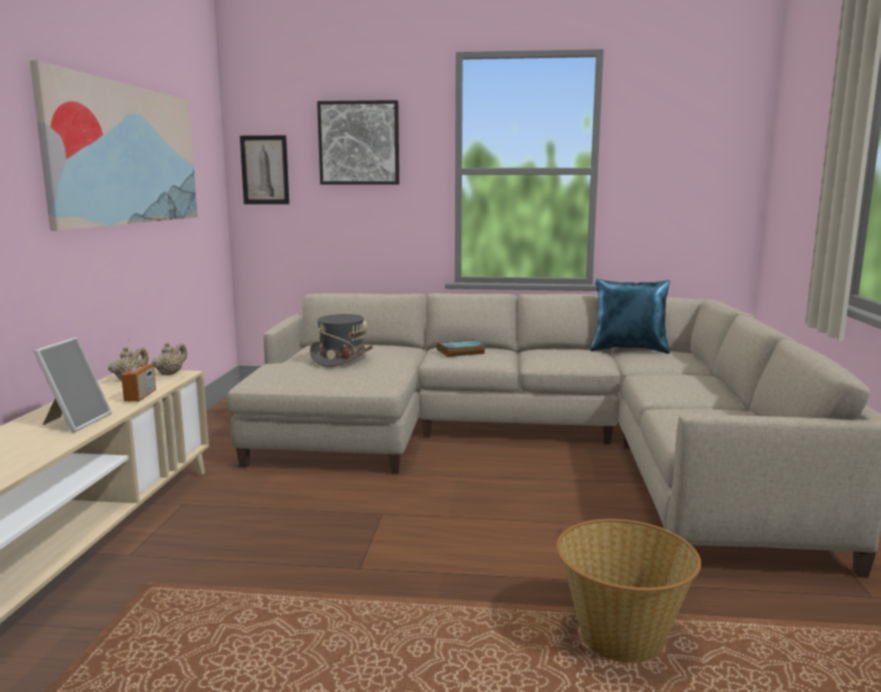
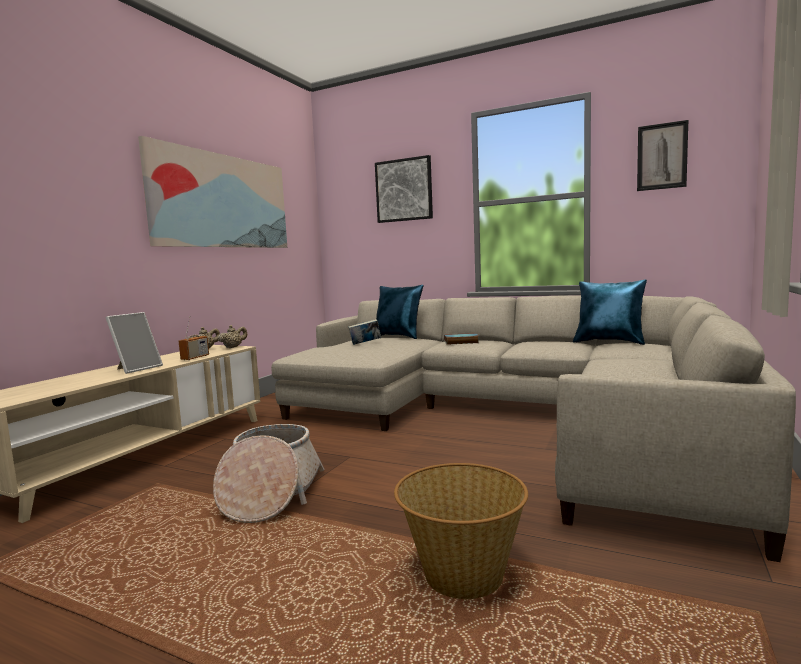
camera: 20 degrees right, 5 degrees down
(265, 170) = (343, 215): picture -> picture (662, 156)
(325, 576) = (270, 494): none -> basket
(341, 358) = (365, 343): grey hat -> book
(369, 344) = (398, 337): none -> blue pillow

